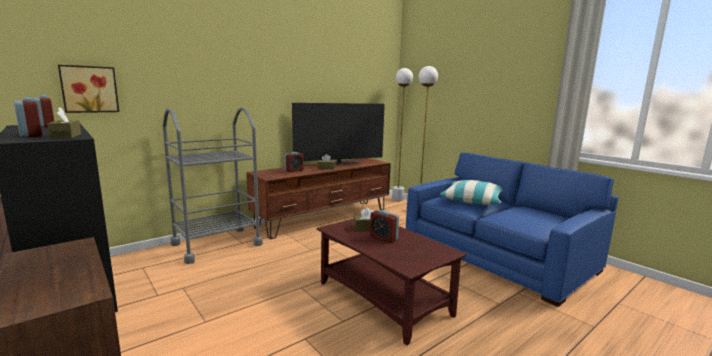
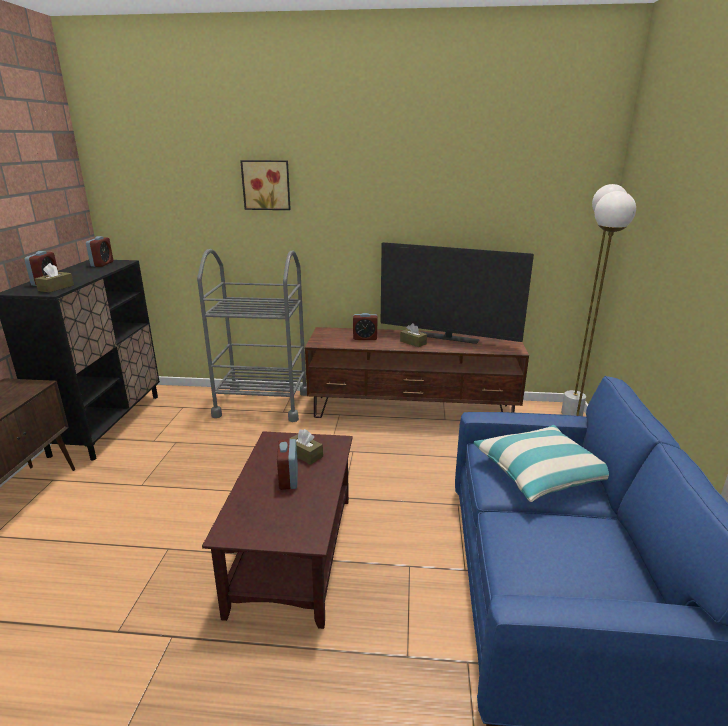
camera: 45 degrees right, 10 degrees up
(89, 89) = (158, 224): picture -> picture (266, 185)

